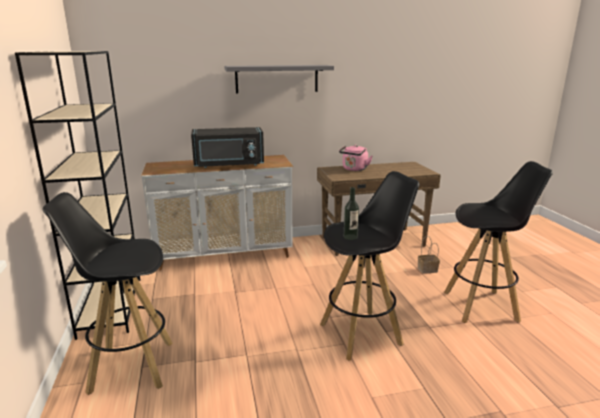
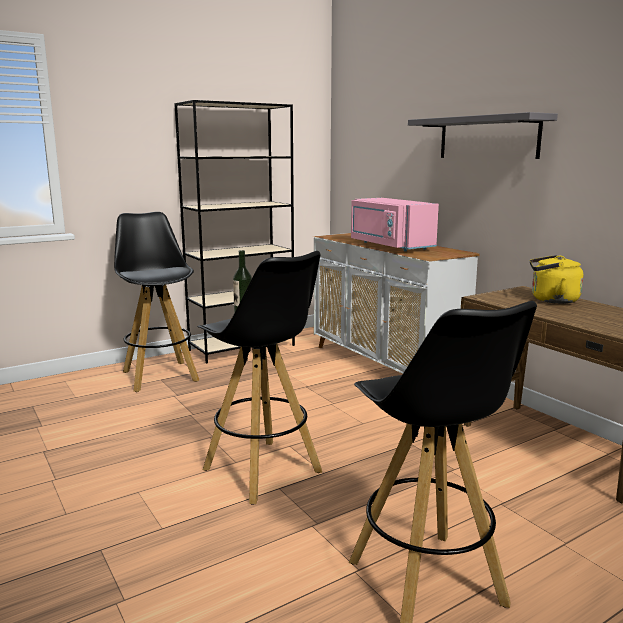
camera: 70 degrees right, 5 degrees down
(229, 165) = (389, 245): black microwave -> pink microwave
(354, 169) = (551, 300): pink kettle -> yellow kettle
(428, 269) = (517, 513): basket -> none

